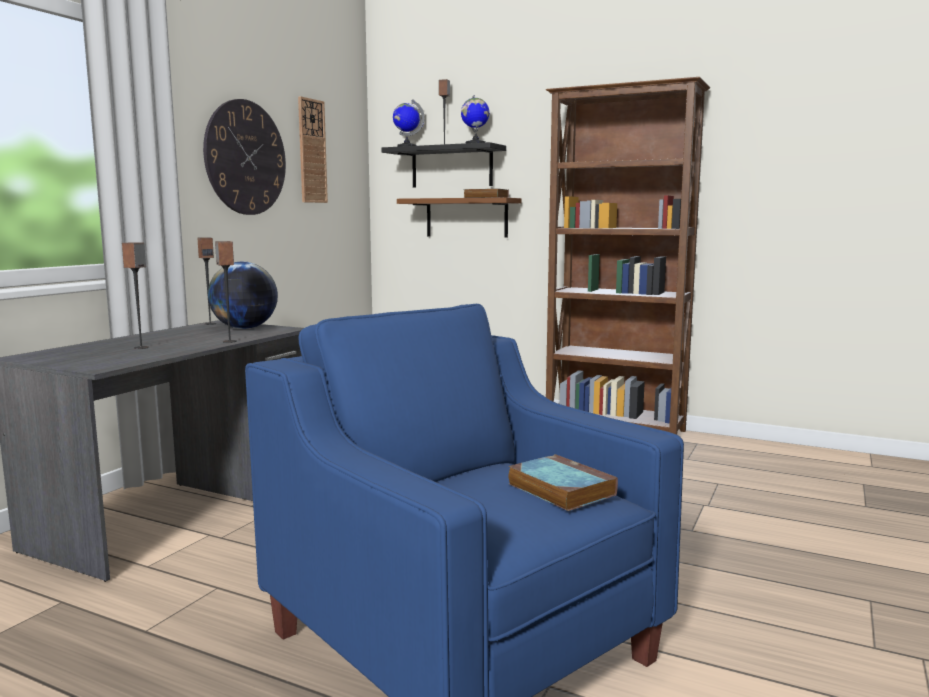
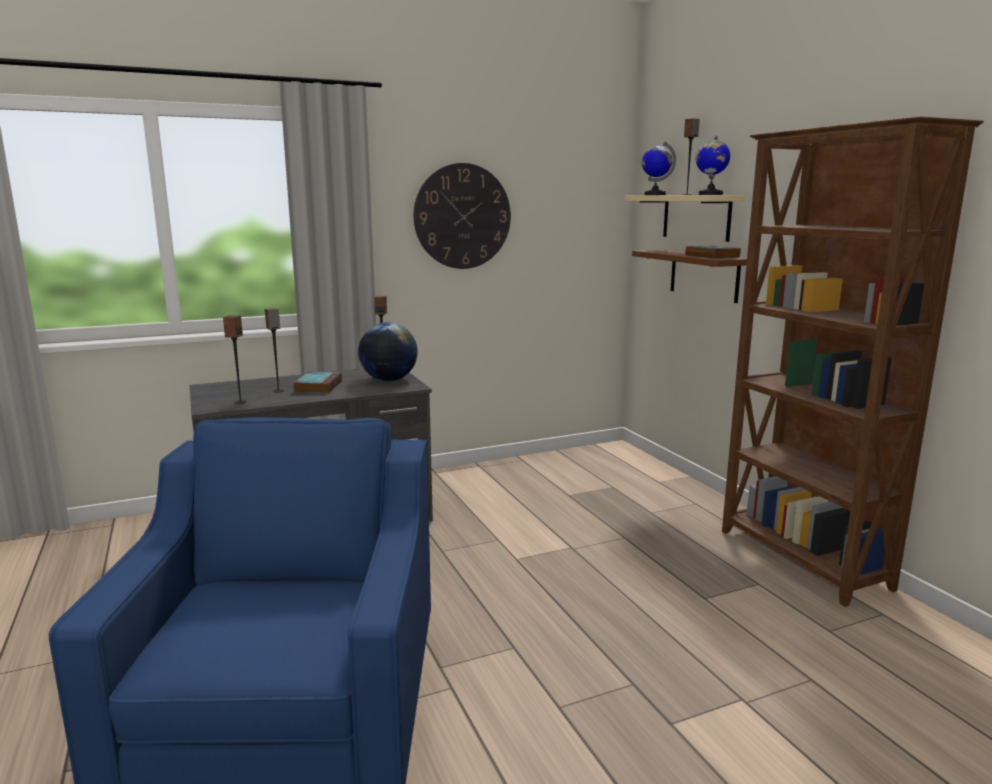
camera: 40 degrees right, 5 degrees up
(229, 341) = (339, 395): speaker -> speaker (240, 402)
(312, 151) = (549, 203): wall clock -> none
(451, 167) = (696, 217): black shelf -> beige shelf
(559, 489) = (296, 631): book -> book (318, 386)

